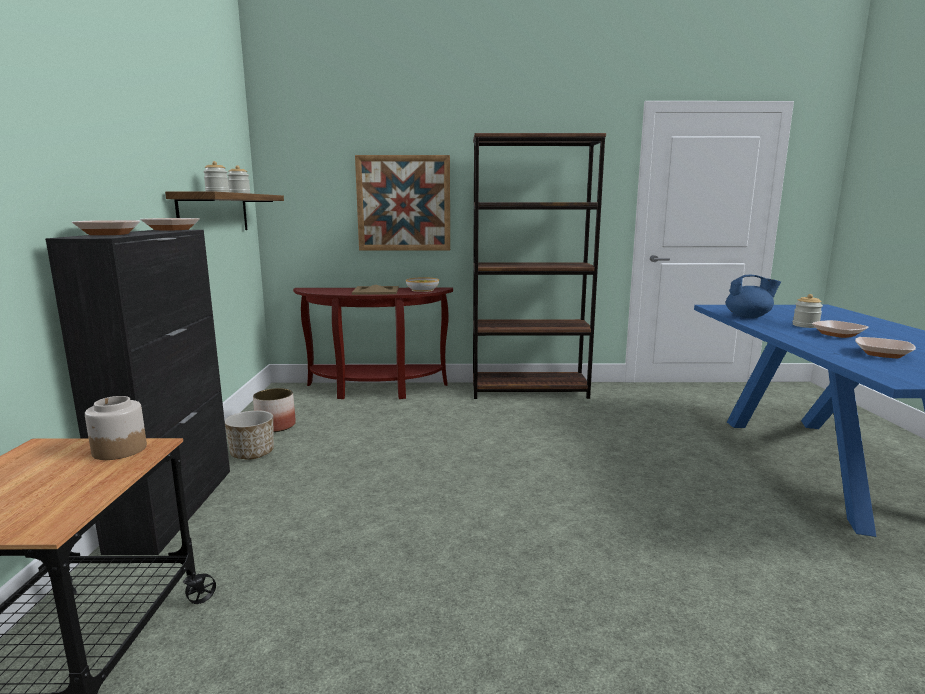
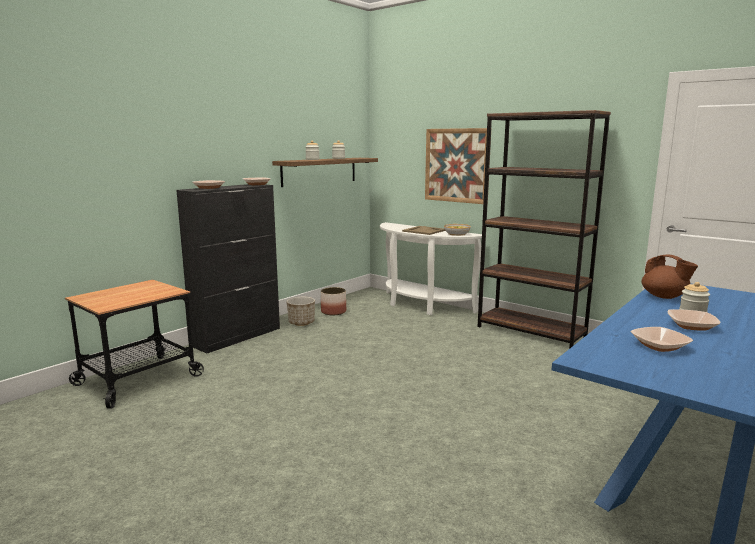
camera: 40 degrees right, 0 degrees up
(119, 450) = (164, 290): jar -> none
(374, 390) = (421, 305): brown console table -> white console table
(748, 317) = (664, 297): blue teapot -> brown teapot

